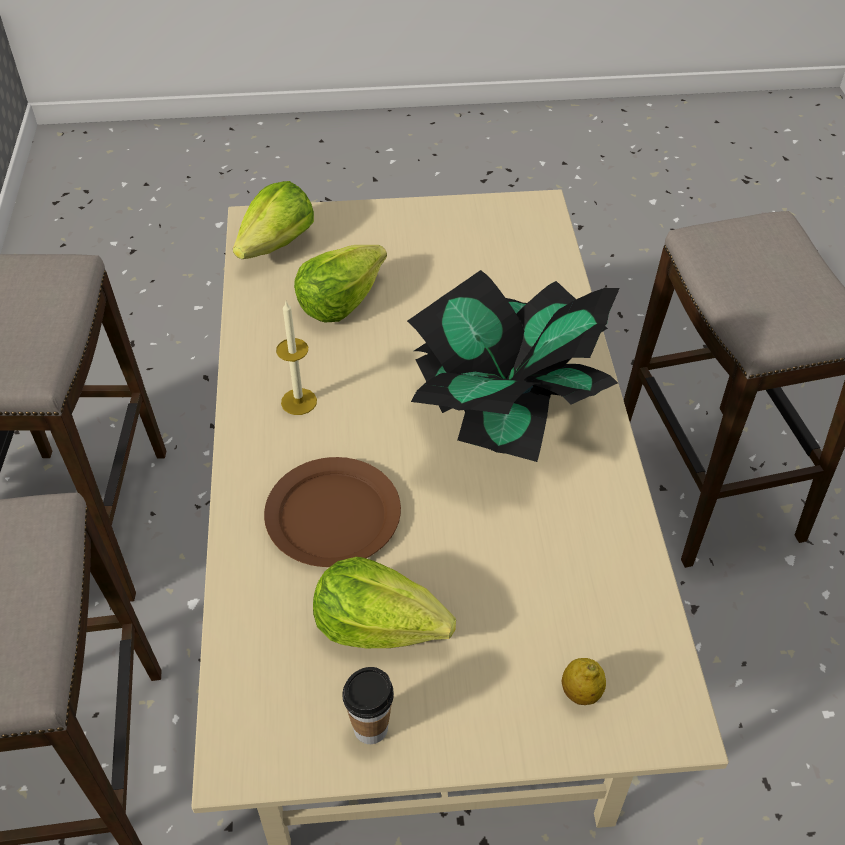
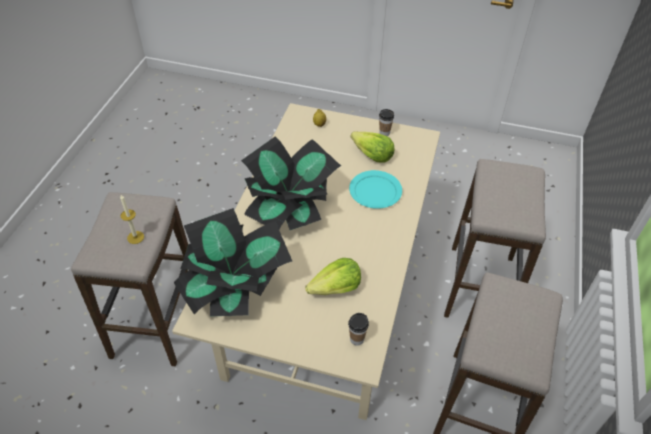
camera: 160 degrees left, 0 degrees up
(277, 245) = (357, 339): lettuce -> cup
(299, 401) = (374, 240): candle -> candle (135, 237)
(333, 514) = (375, 191): brown plate -> turquoise plate
(509, 256) = (235, 289): none -> potted plant

